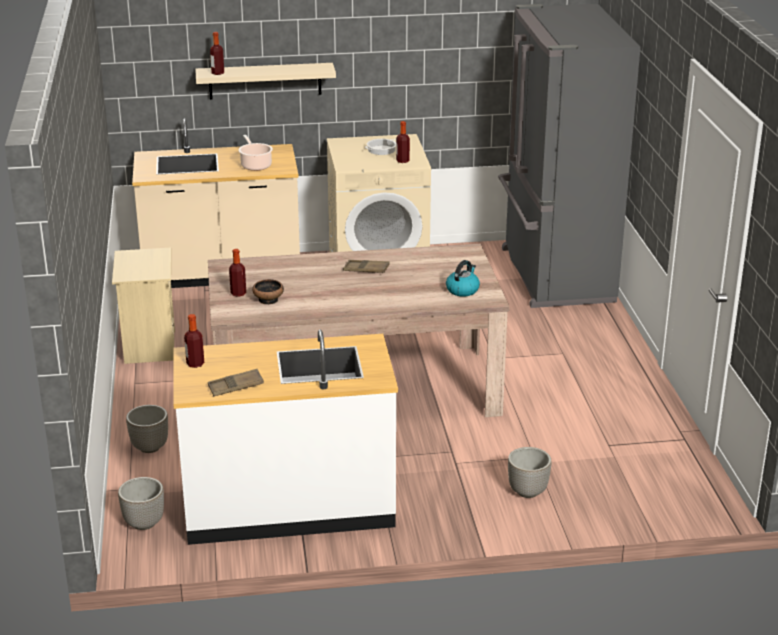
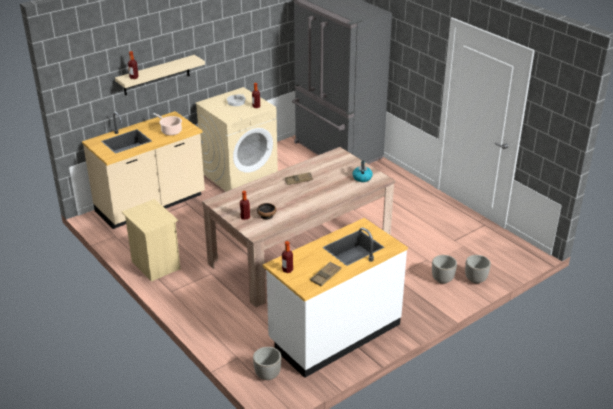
camera: 30 degrees left, 5 degrees up
(149, 447) = (222, 328): planter -> planter (475, 280)

